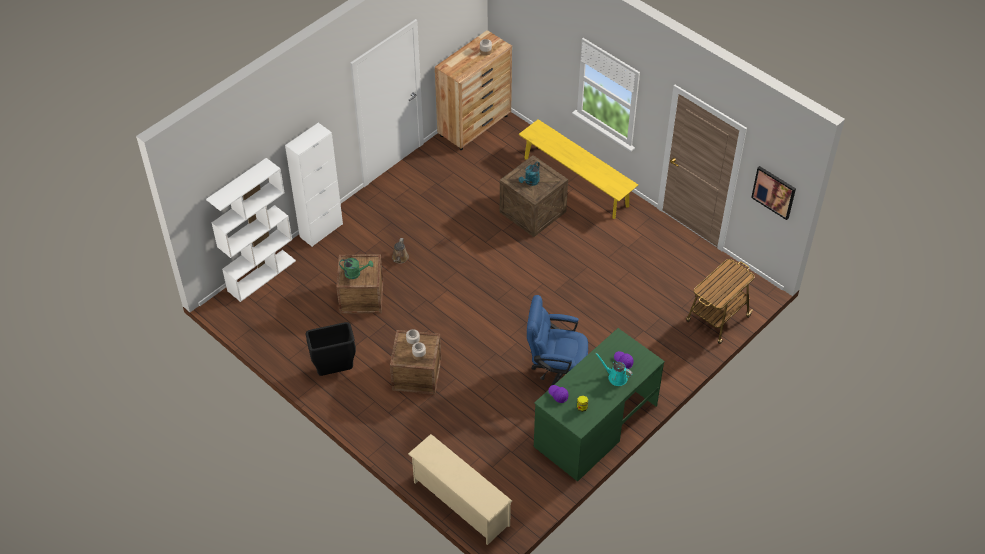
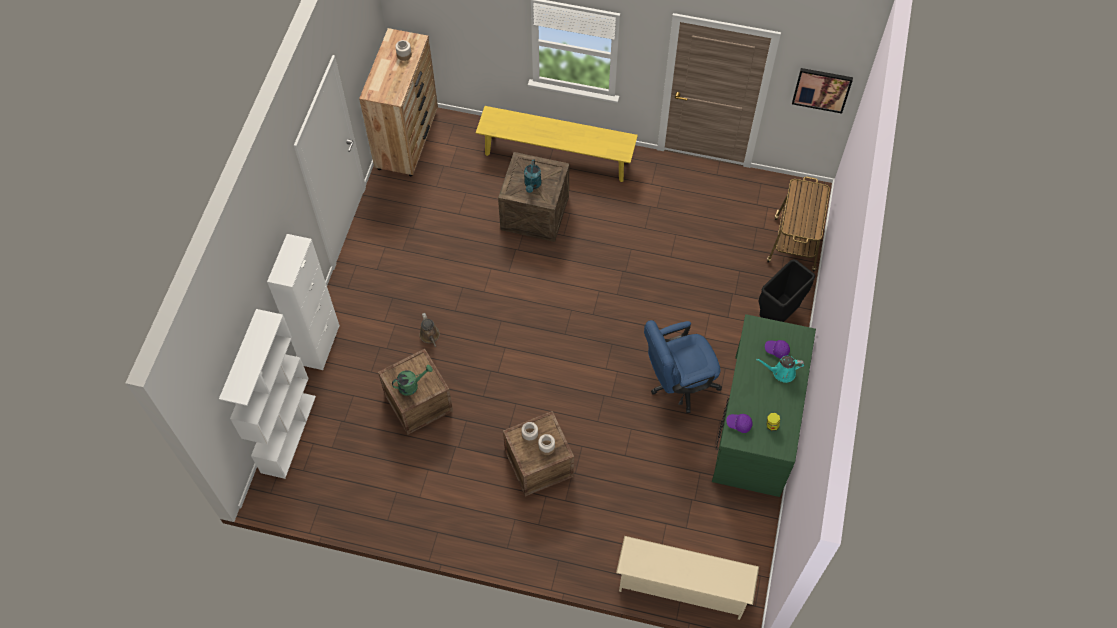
camera: 30 degrees left, 10 degrees up
(335, 371) = (448, 506): black trash can -> black trash can (778, 316)

